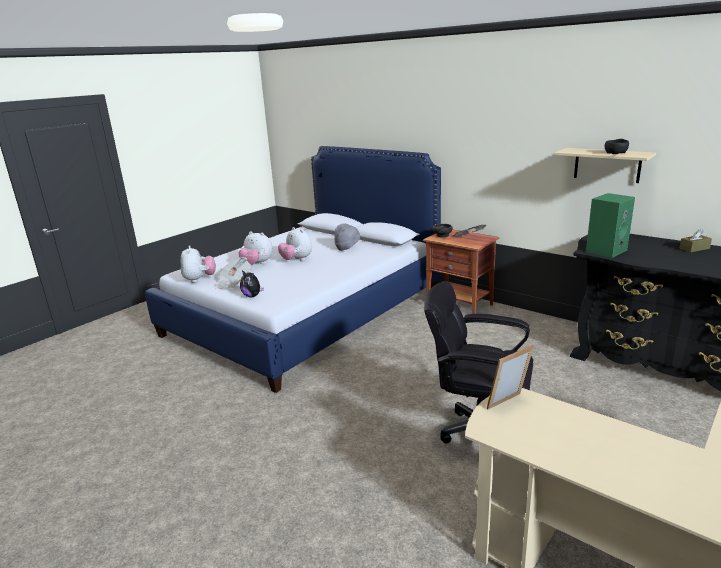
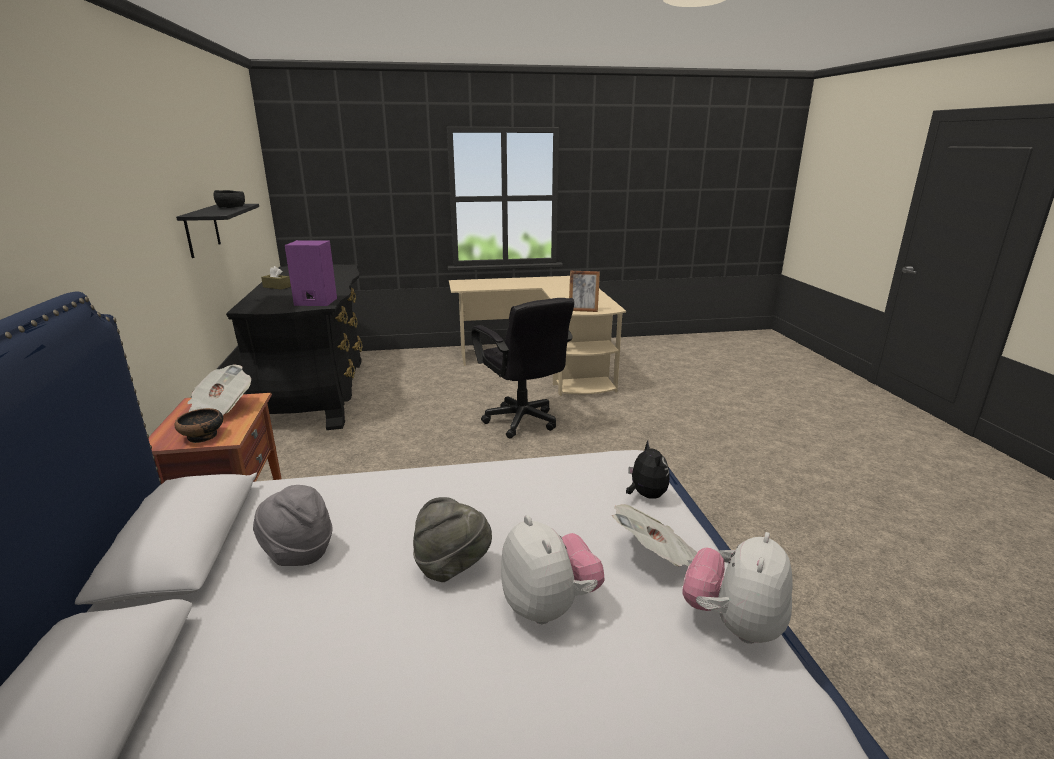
camera: 140 degrees left, 0 degrees up
(296, 260) = (452, 566): plush toy -> grey hat
(606, 250) = (314, 302): green speaker -> purple speaker
(607, 165) = (202, 230): beige shelf -> black shelf

